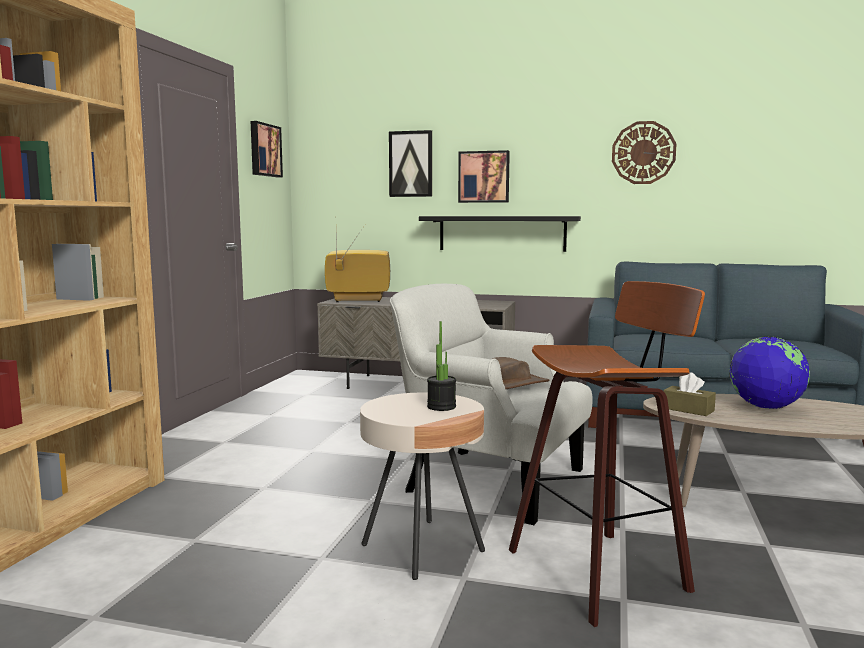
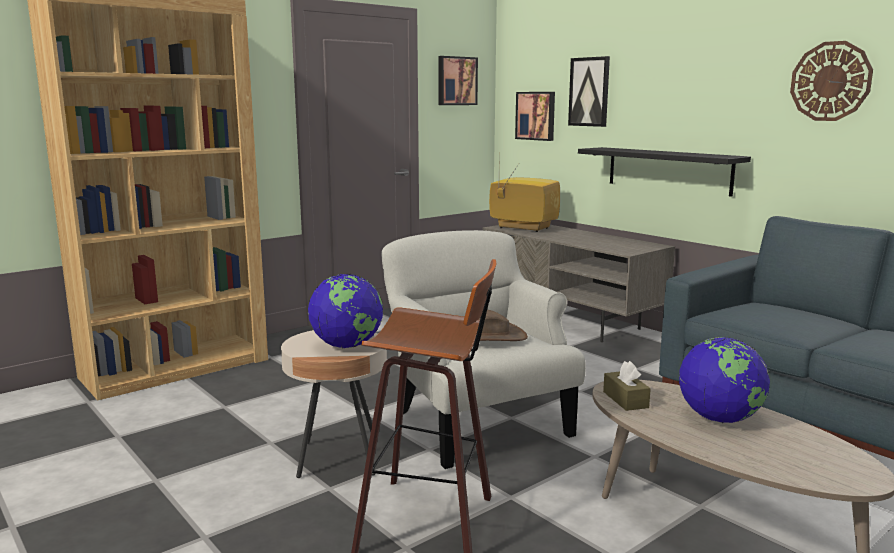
camera: 35 degrees right, 5 degrees up
(441, 407) = (347, 346): potted plant -> globe
(484, 177) = (654, 107): picture -> picture (536, 116)

